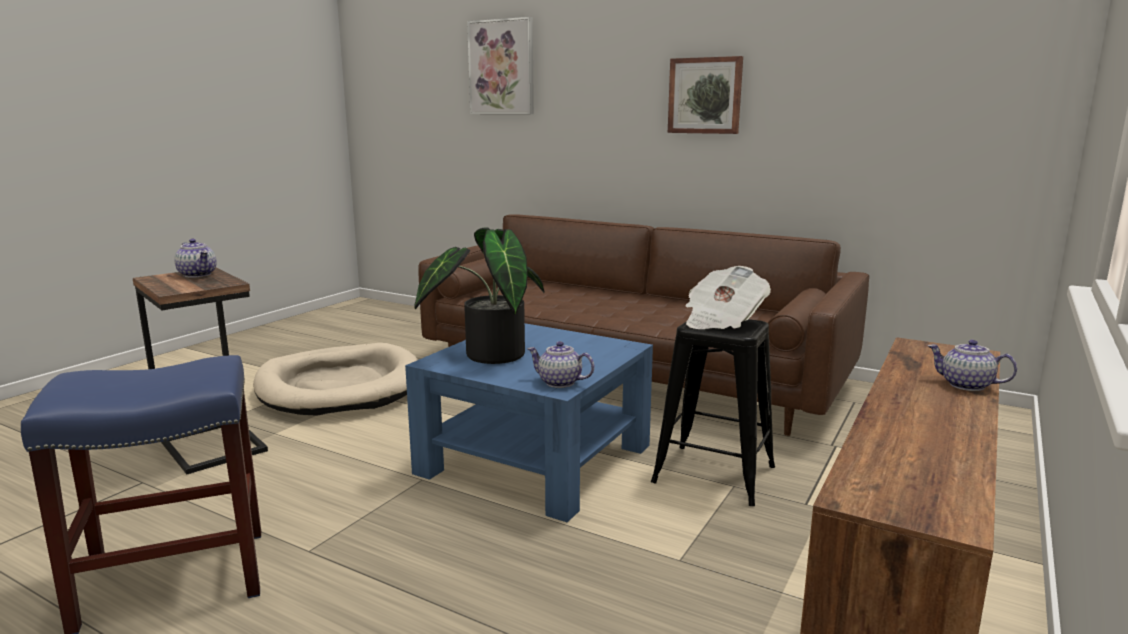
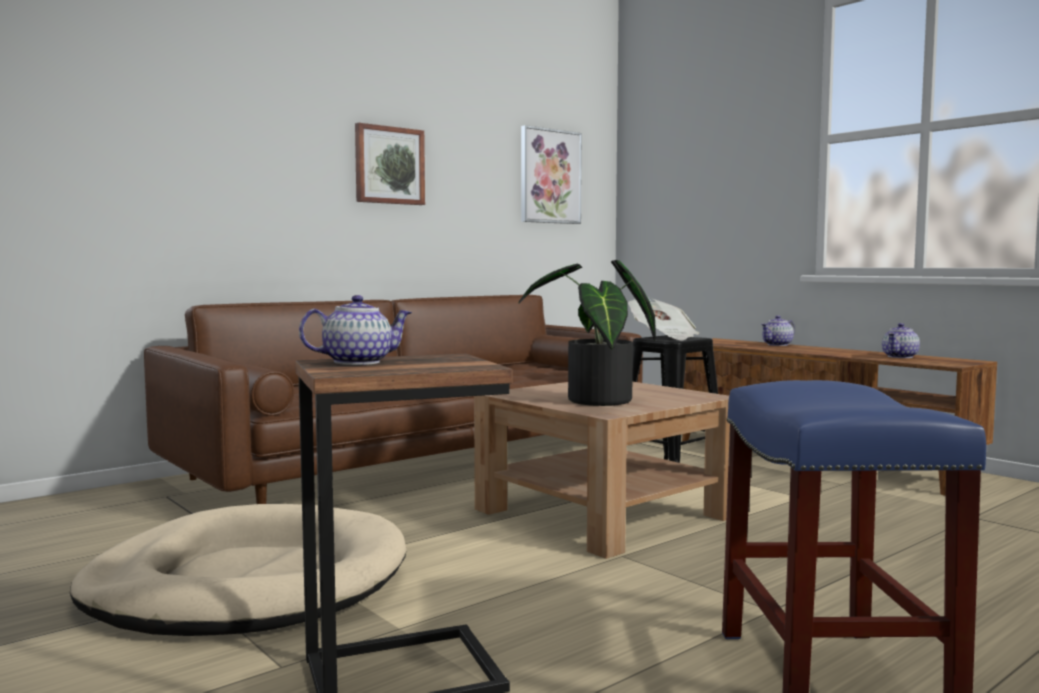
camera: 70 degrees left, 10 degrees down
(502, 67) = (113, 98): picture -> picture (550, 176)
(535, 459) = (604, 513): blue coffee table -> brown coffee table
(559, 382) = (695, 395): teapot -> teapot (900, 357)

